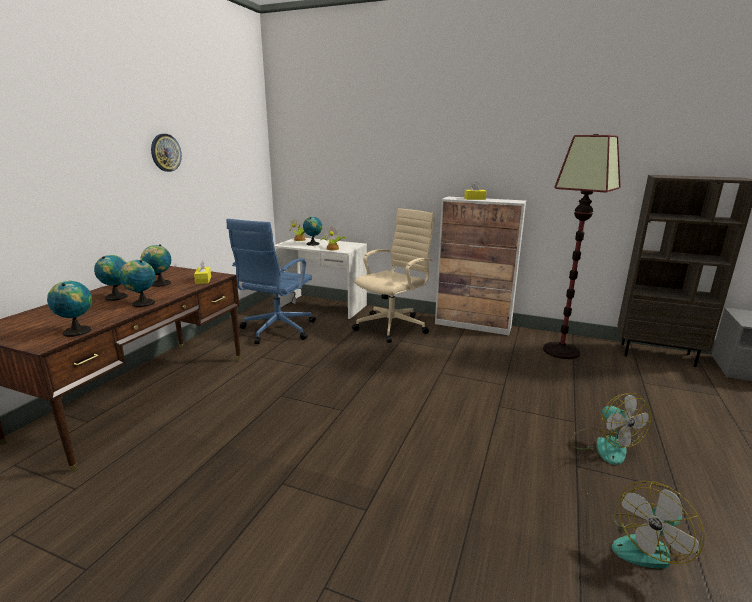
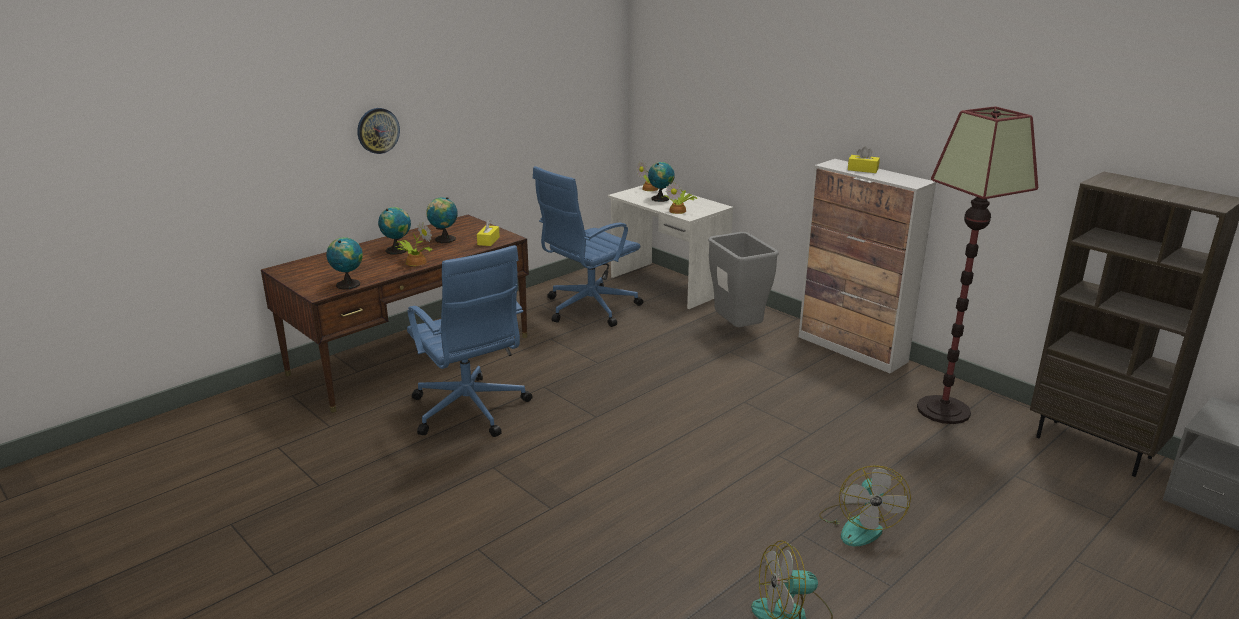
camera: 25 degrees right, 5 degrees up
(142, 303) = (414, 262): globe -> potted plant
(165, 152) = (476, 84): wall clock -> wall clock (378, 130)
(226, 433) = (470, 411): none -> blue office chair
(393, 326) = (738, 330): beige office chair -> grey trash can

